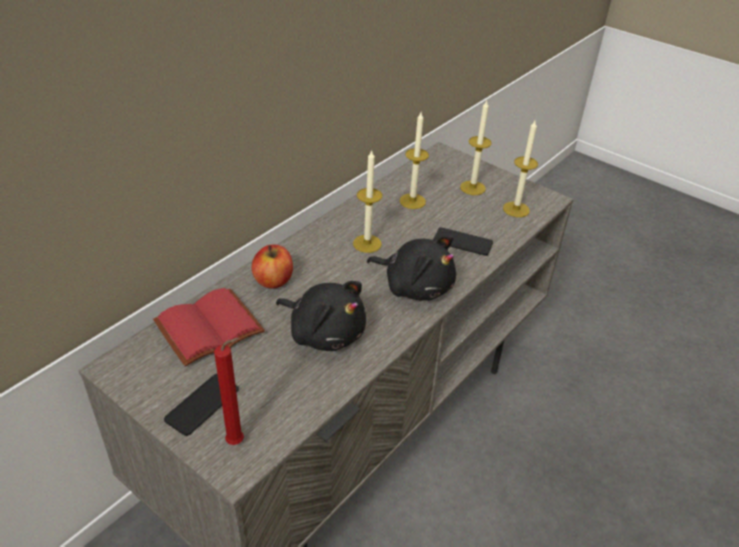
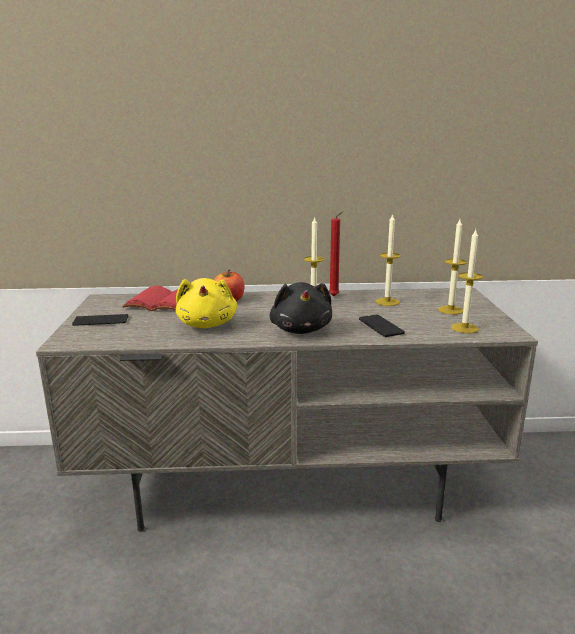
camera: 50 degrees right, 20 degrees down
(238, 442) = (83, 336): red candle -> red candle (335, 296)
(324, 333) = (207, 324): black plush toy -> yellow plush toy

